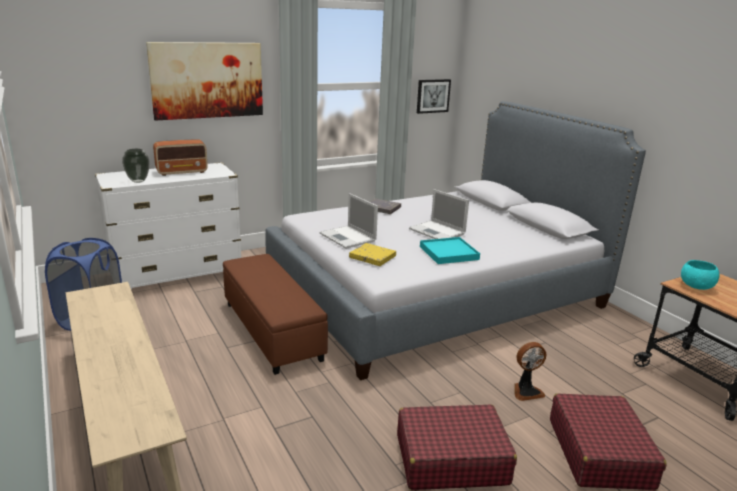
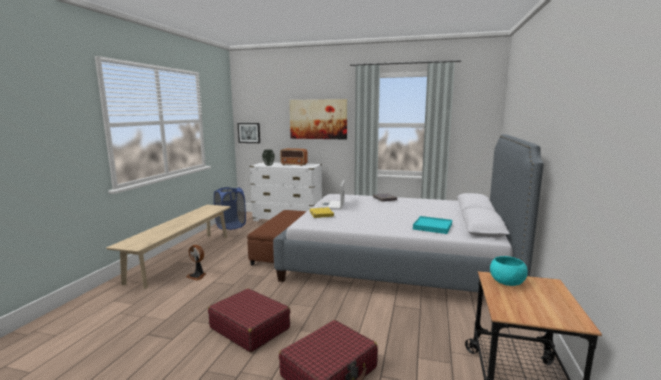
camera: 45 degrees right, 10 degrees down
(433, 96) = (475, 134): picture -> picture (249, 133)
(438, 231) = (388, 213): laptop -> none
(449, 253) = (368, 222): turquoise tray -> turquoise tray (432, 227)
(526, 391) = (351, 323): fan -> fan (197, 276)

